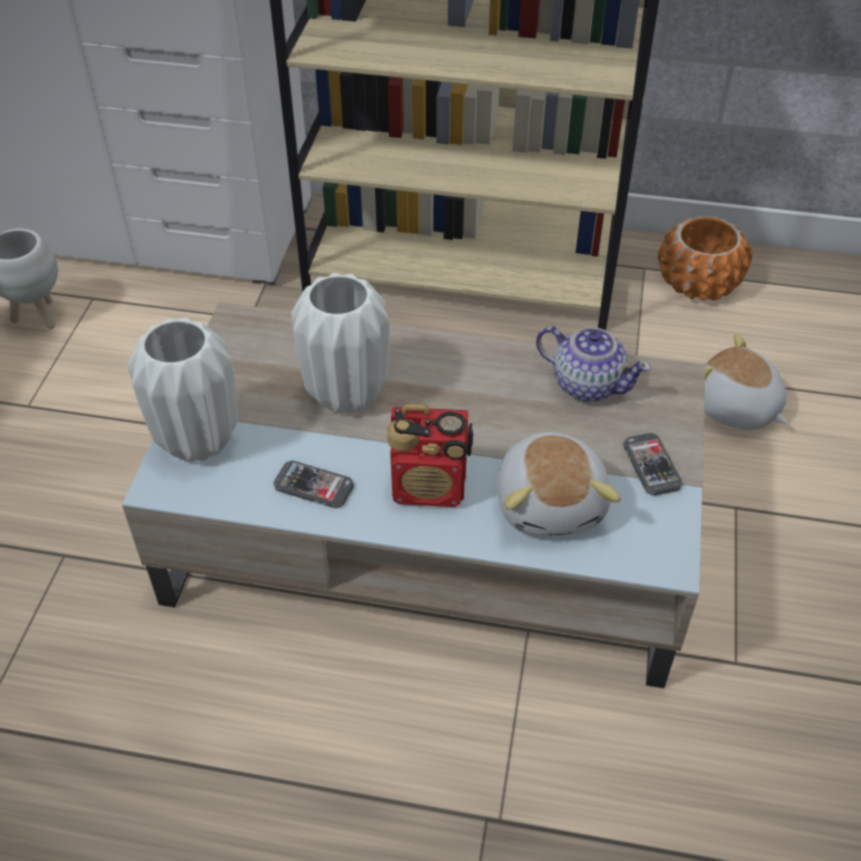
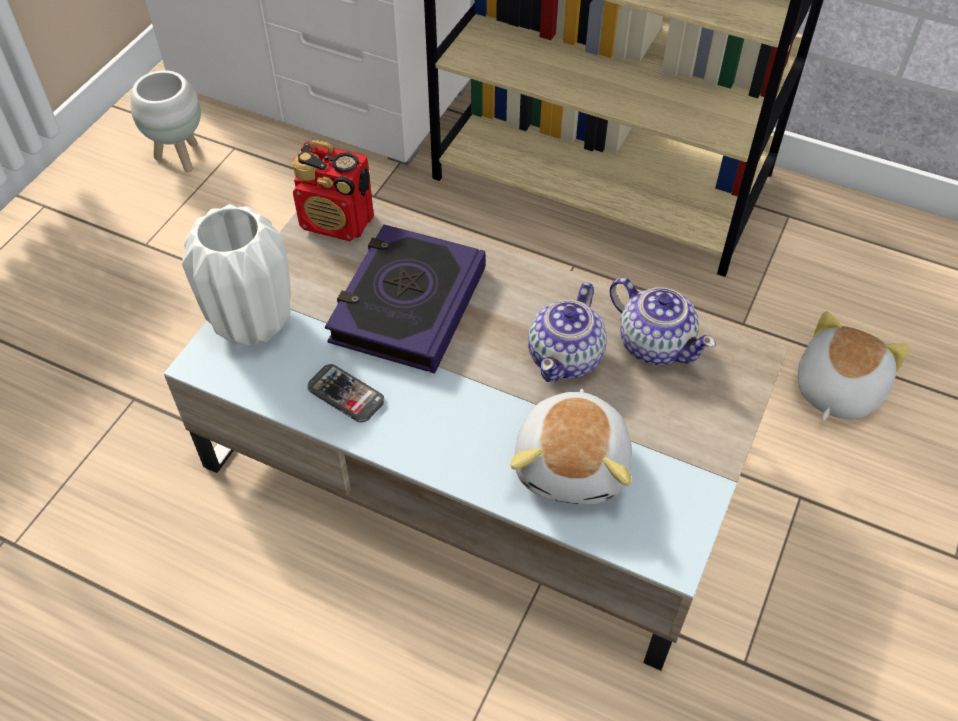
camera: 15 degrees right, 5 degrees up
(345, 394) = (407, 305): white vase -> book
(430, 487) = (457, 421): radio -> radio (338, 222)
(511, 411) = (566, 357): none -> teapot
(651, 465) = (691, 447): phone -> none
(698, 283) = (842, 243): orange planter -> none
(735, 408) = (836, 389): plush toy -> plush toy turned 60 degrees clockwise

